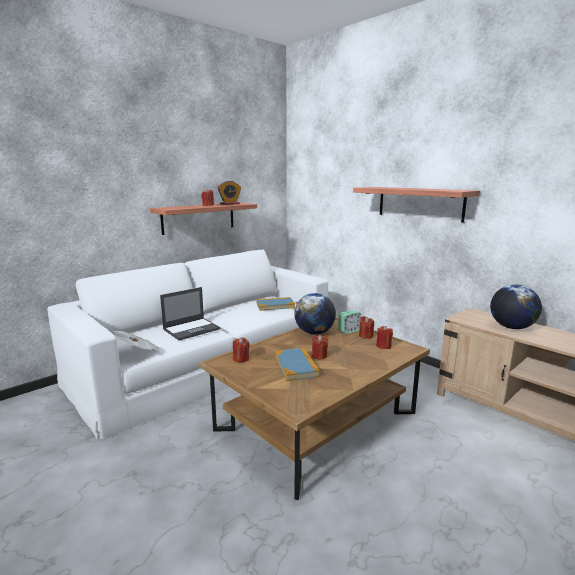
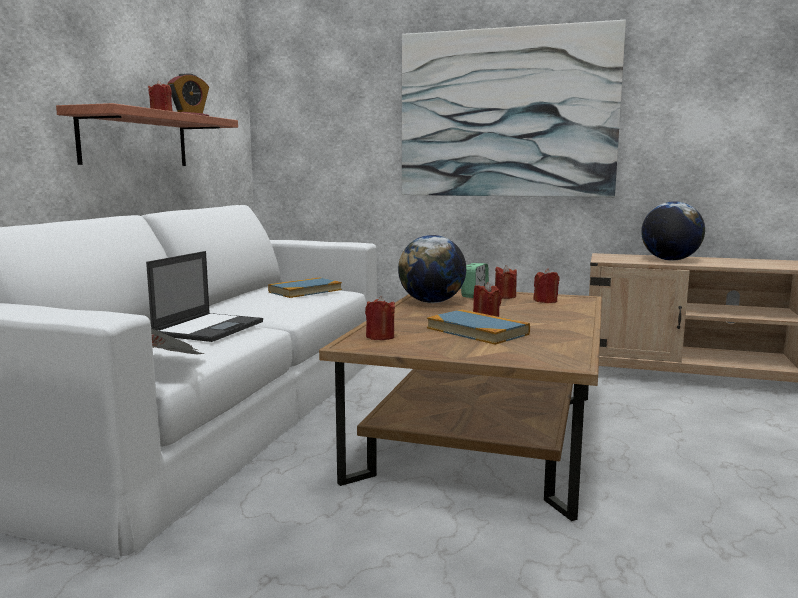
camera: 30 degrees left, 5 degrees down
(420, 203) = (506, 114): shelf -> picture

